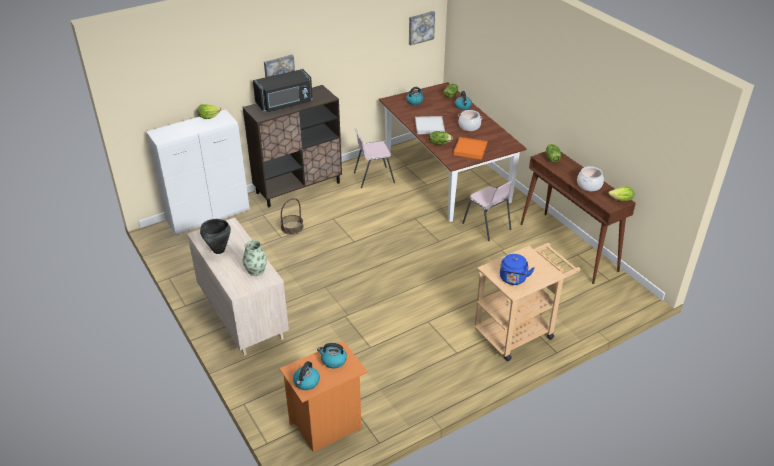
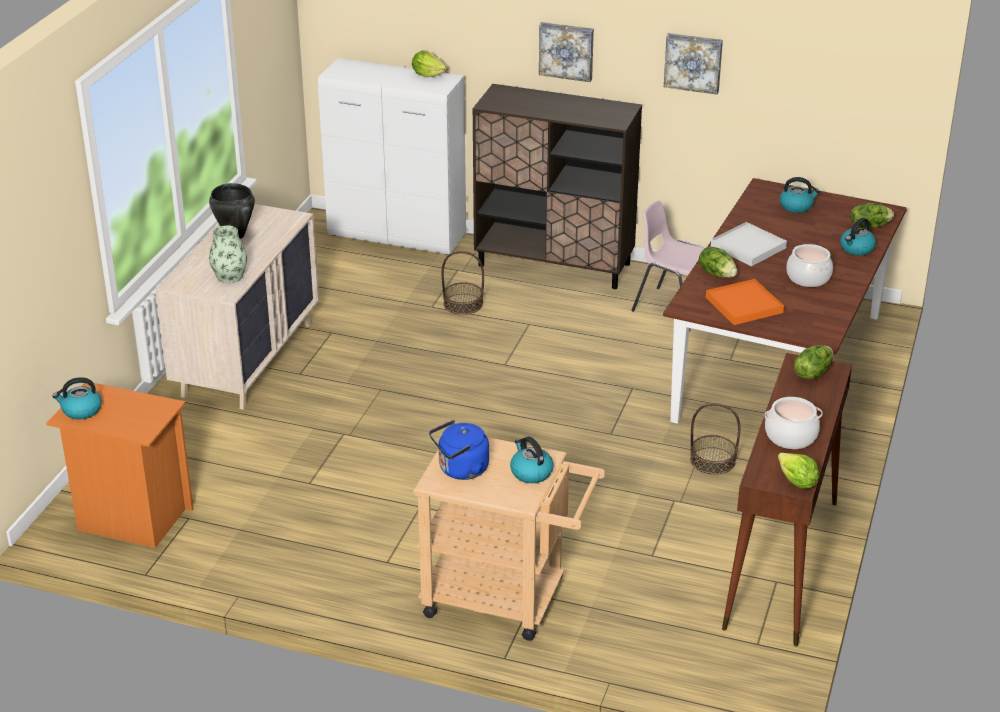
camera: 50 degrees right, 5 degrees down
(285, 104) = (547, 104): black microwave -> none
(333, 360) = (139, 411): kettle -> kettle (530, 472)
(420, 27) = (868, 76): picture -> picture (693, 62)
(487, 226) = (712, 461): pink chair -> basket

